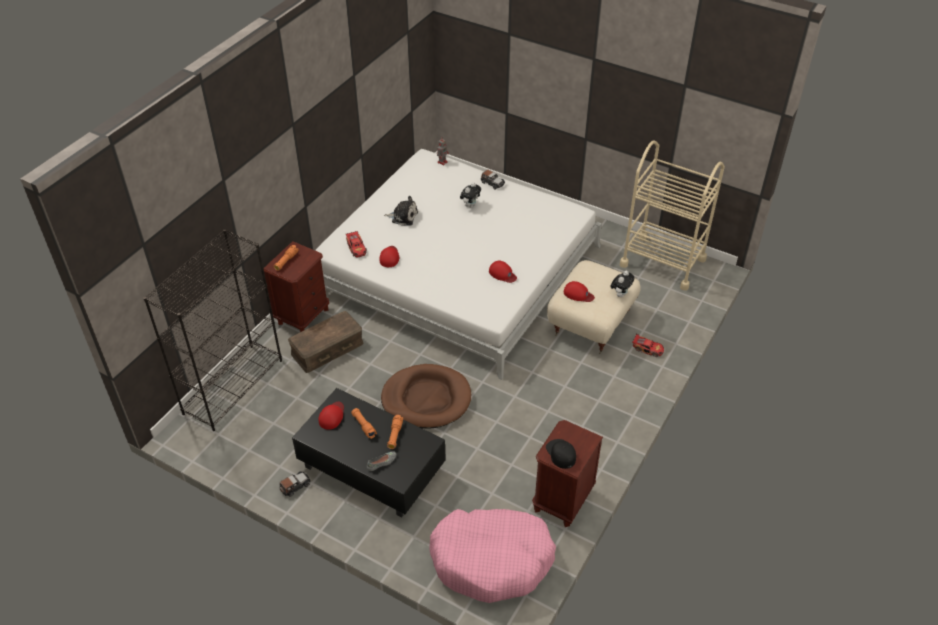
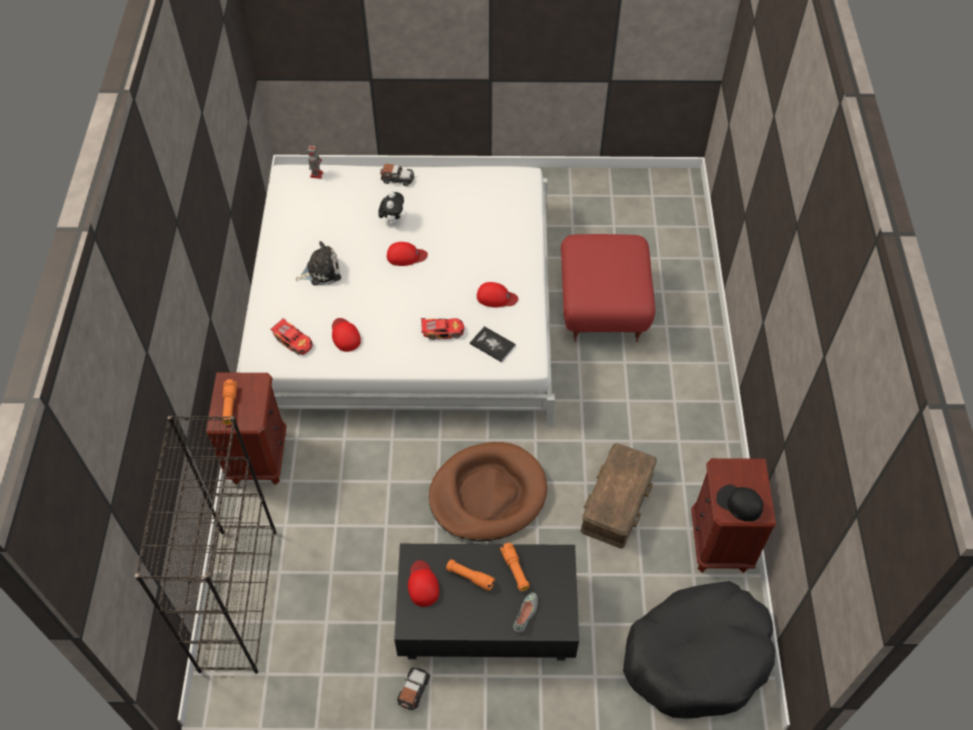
camera: 30 degrees left, 10 degrees up
(327, 349) = (322, 487): brown storage box -> brown storage box (618, 502)
(478, 300) = (492, 345): none -> book
(492, 560) = (697, 656): pink dog bed -> black dog bed
(578, 294) = (596, 284): red cap -> red cap (406, 256)
(590, 322) = (601, 307): beige ottoman -> red ottoman
(620, 294) = (639, 263): plush toy -> none
(647, 349) = (682, 311): toy car -> toy car (442, 331)
(662, 262) = (626, 196): beige cart -> none

